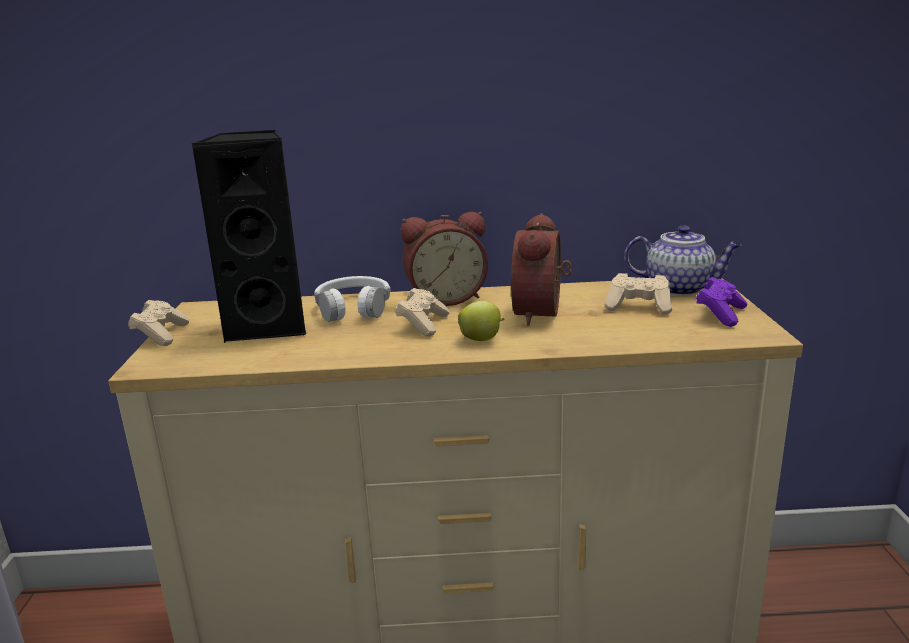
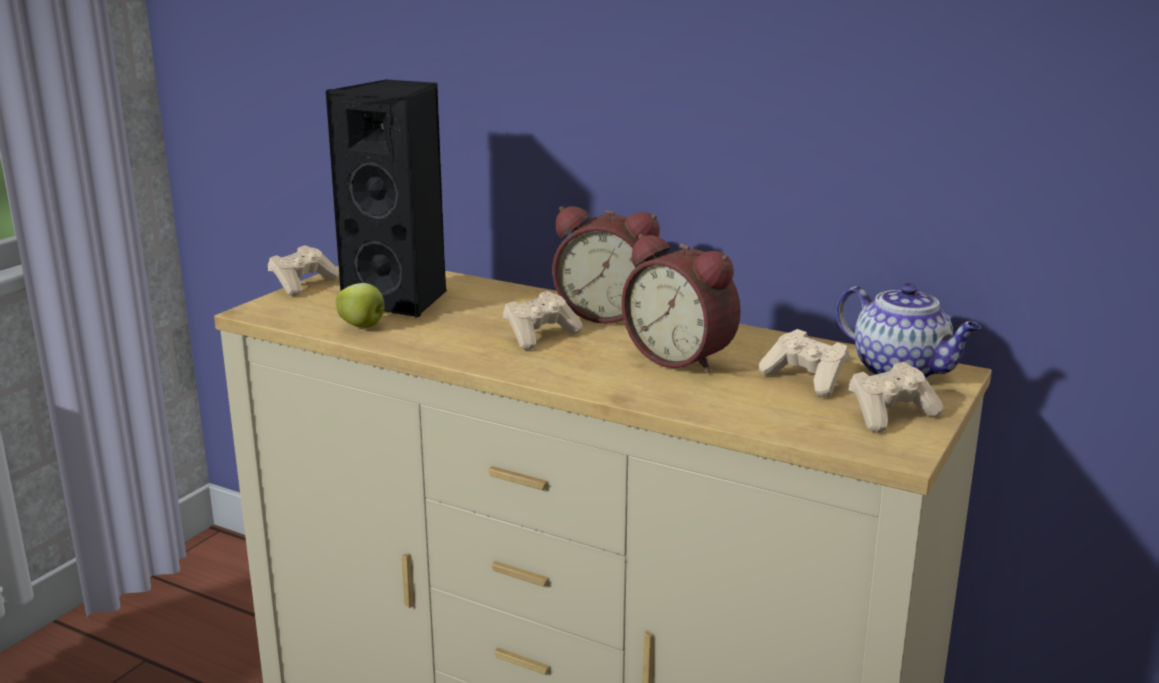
camera: 30 degrees right, 0 degrees up
(353, 308) = (501, 301): white headphones -> none
(481, 339) = (571, 367): apple -> apple (363, 326)
(543, 313) = (682, 357): alarm clock -> alarm clock turned 90 degrees counterclockwise
(720, 314) = (890, 415): purple game controller -> beige game controller

